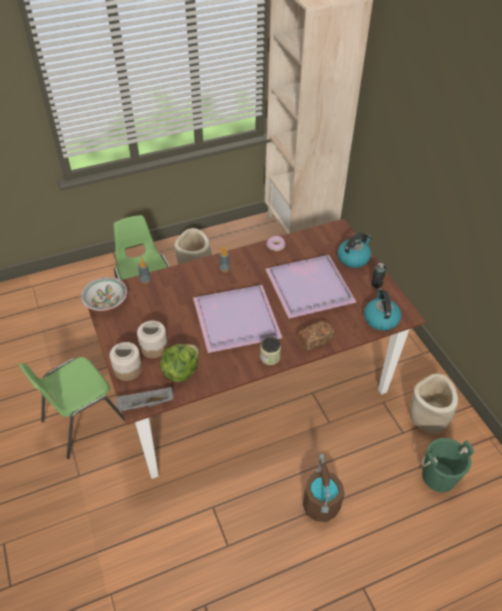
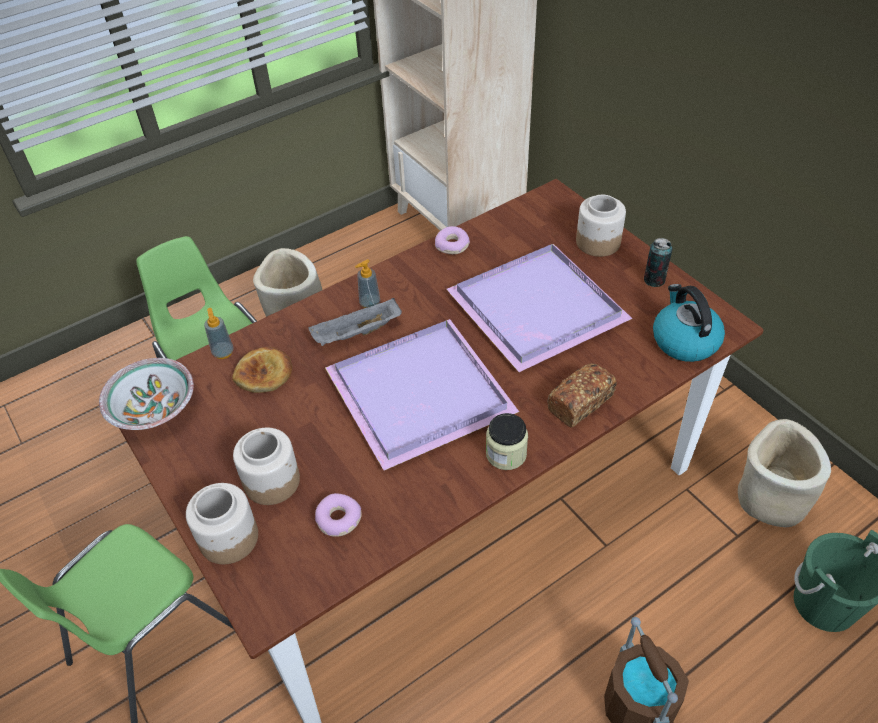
camera: 10 degrees left, 0 degrees up
(145, 405) = (282, 607): grey tray -> grey tray (357, 334)
(163, 294) = (264, 373): none -> bread
(180, 371) = (338, 519): lettuce -> donut
(353, 258) = (597, 242): kettle -> jar

